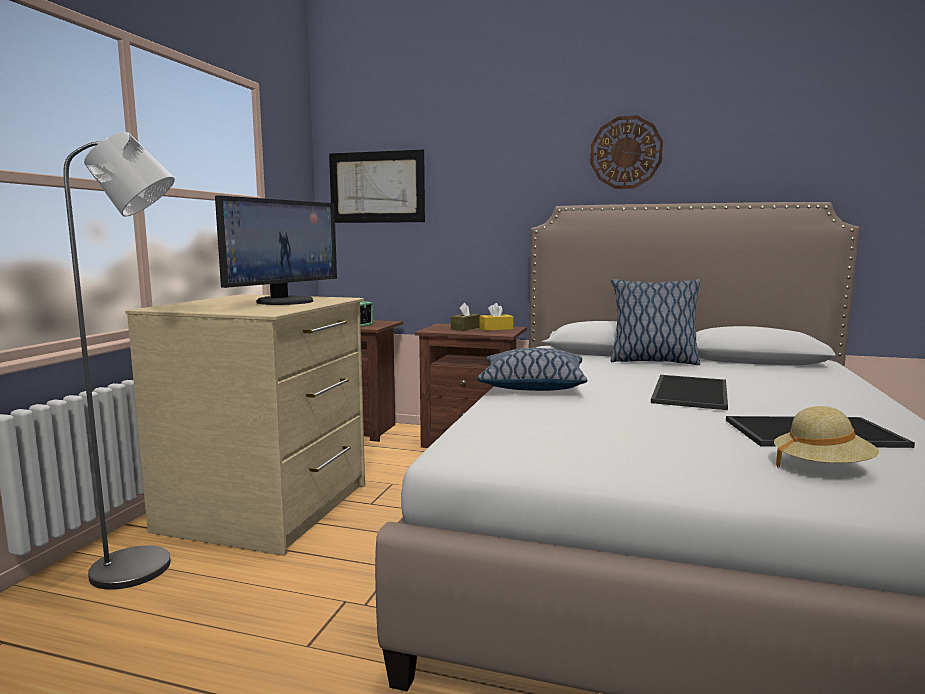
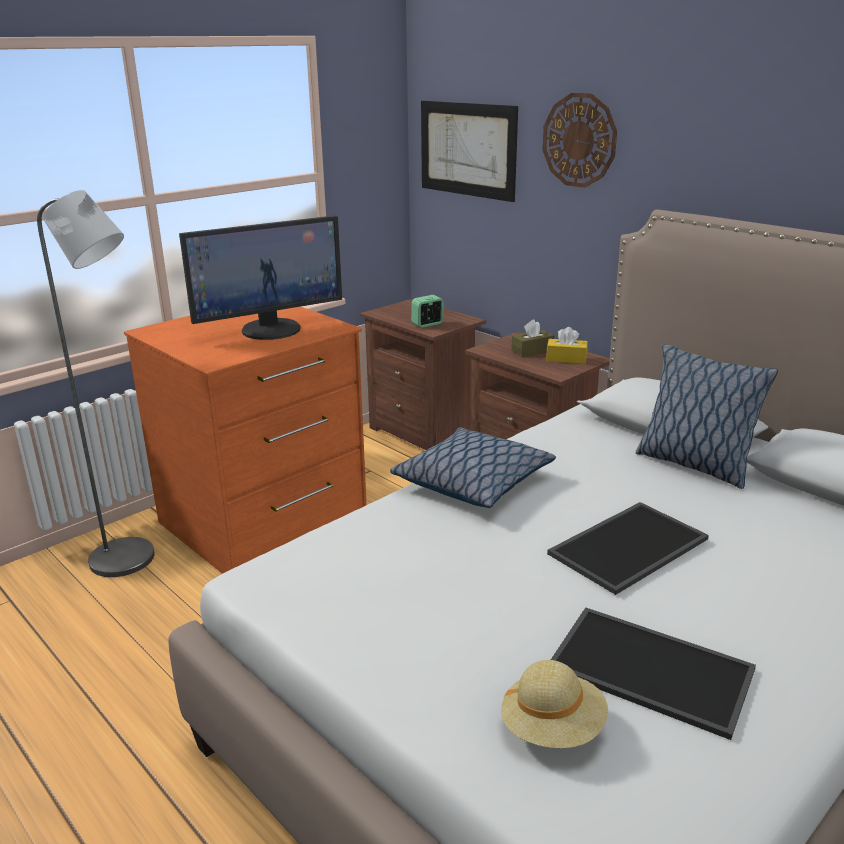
camera: 30 degrees right, 15 degrees up
(268, 508) = (264, 522): beige dresser -> orange dresser
(626, 152) = (766, 138): wall clock -> wall clock (579, 140)

